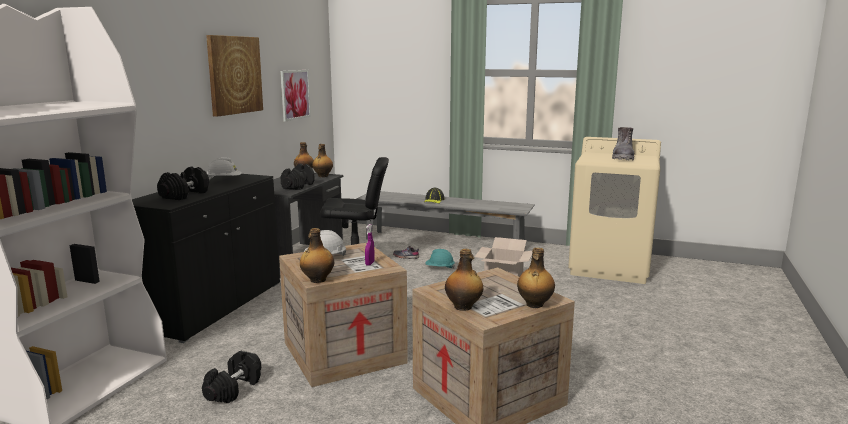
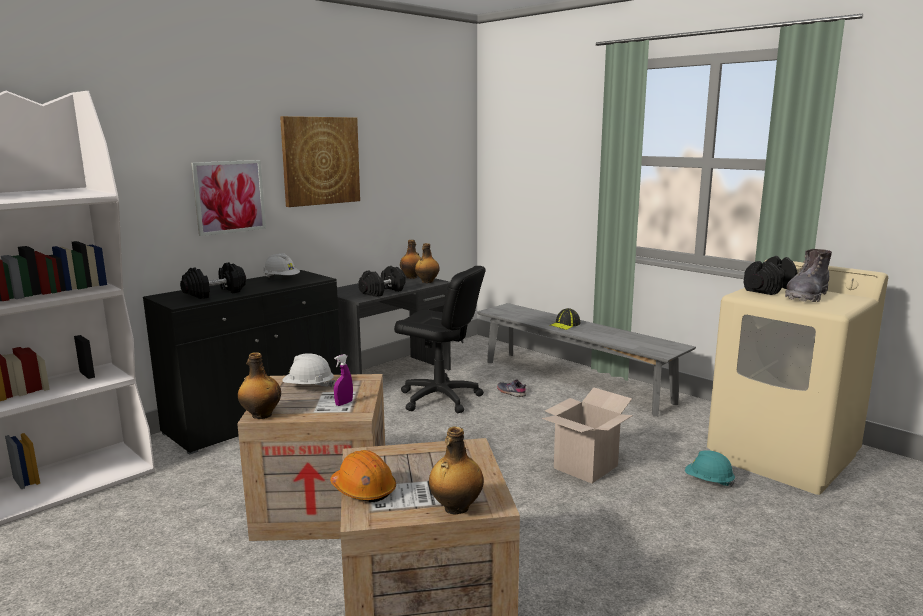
camera: 25 degrees right, 0 degrees up
(234, 389) = (177, 521): black dumbbell -> black dumbbell (769, 289)
(295, 94) = (415, 183): picture -> picture (229, 197)
(439, 268) = (537, 415): turquoise hard hat -> turquoise hard hat (708, 481)
(463, 307) = (363, 490): bottle -> orange hard hat

